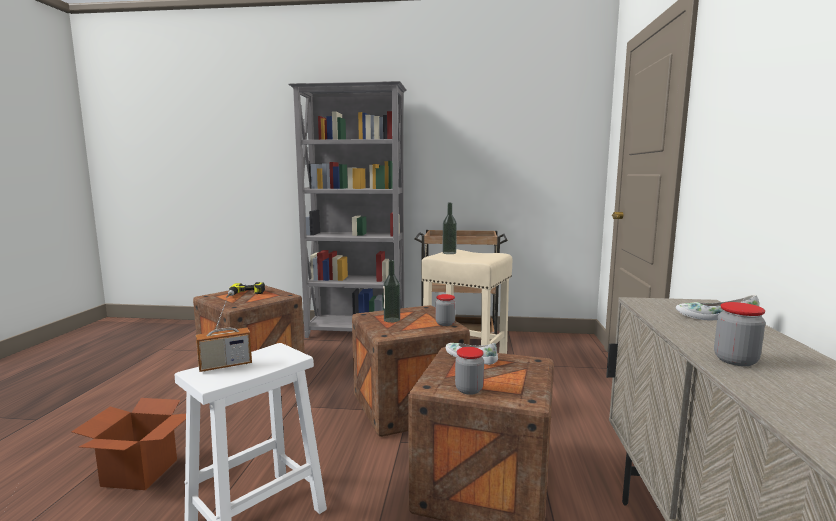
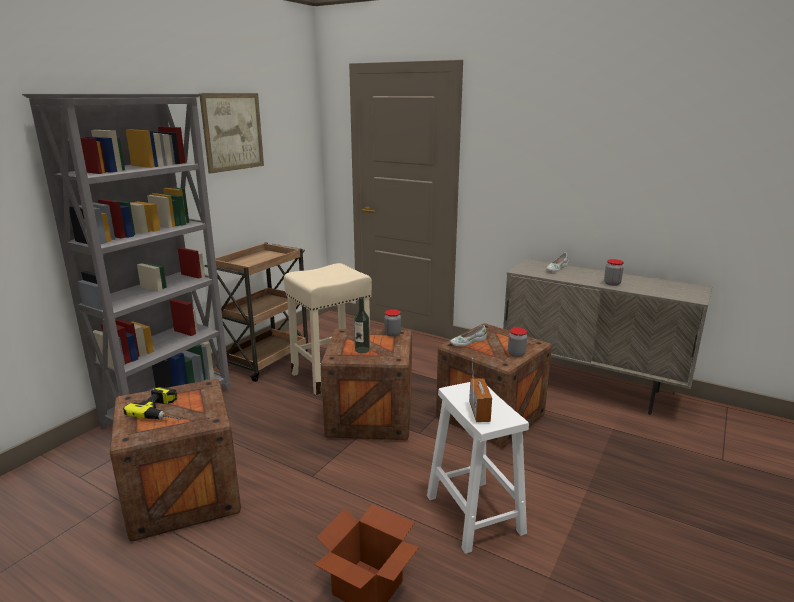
camera: 65 degrees left, 10 degrees up
(449, 253) = (308, 277): bottle -> none
(477, 123) = (233, 132): none -> picture

